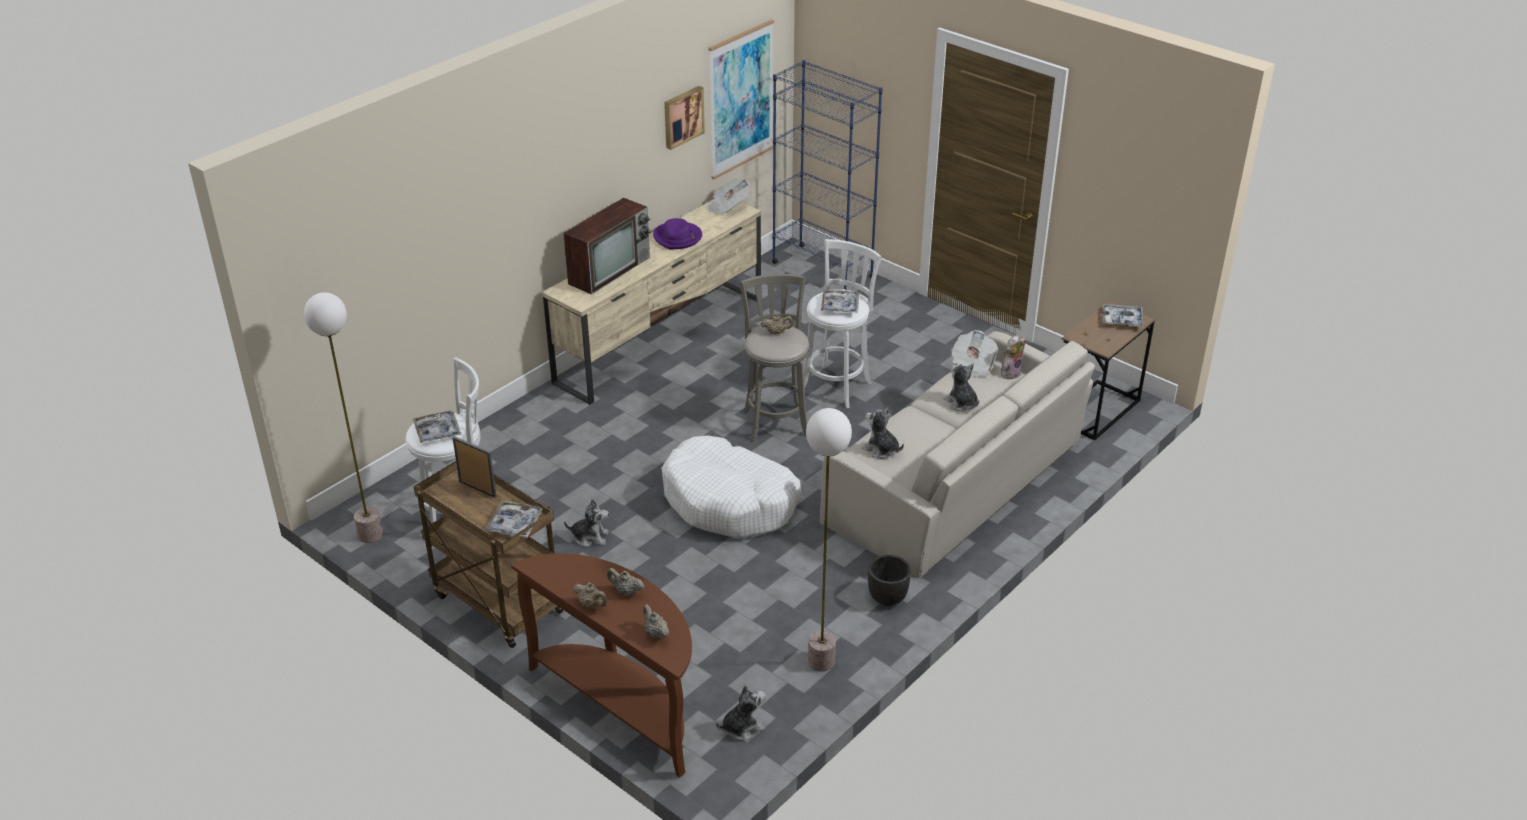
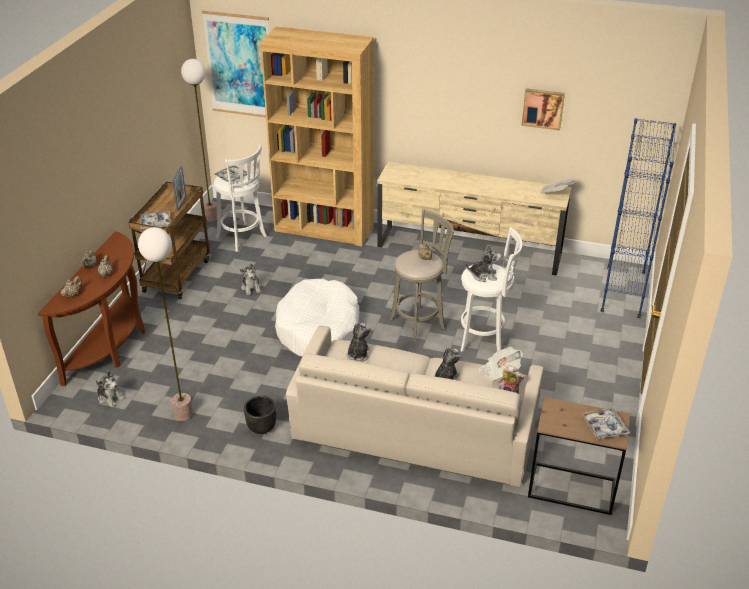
camera: 65 degrees right, 0 degrees up
(504, 436) = (324, 228): none -> brown bookcase
(610, 269) = (433, 175): television -> none
(678, 238) = (496, 187): purple hat -> none
(741, 99) = (610, 125): picture -> picture (240, 65)
(840, 306) = (483, 275): tray -> plush toy

